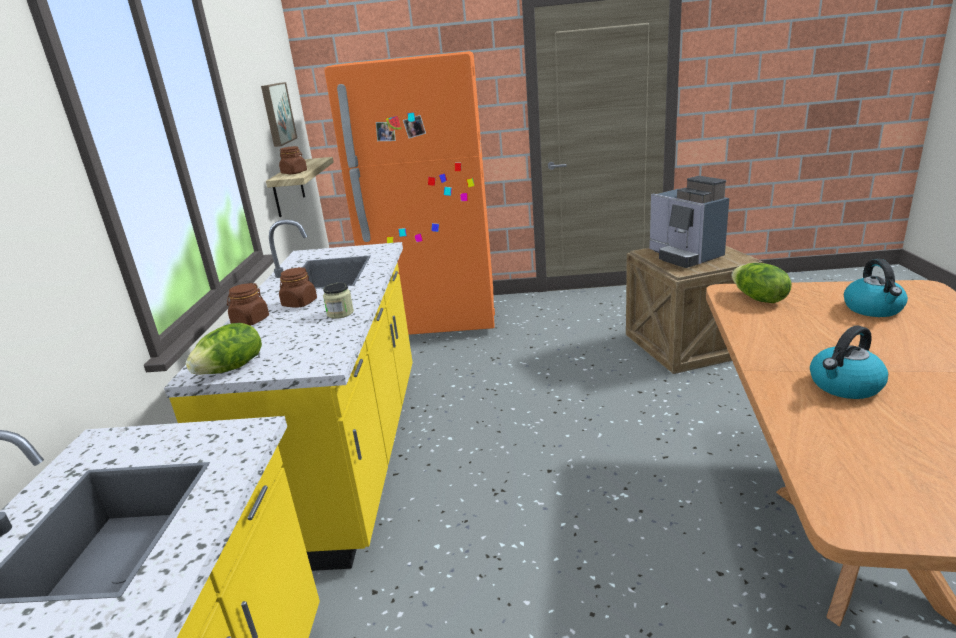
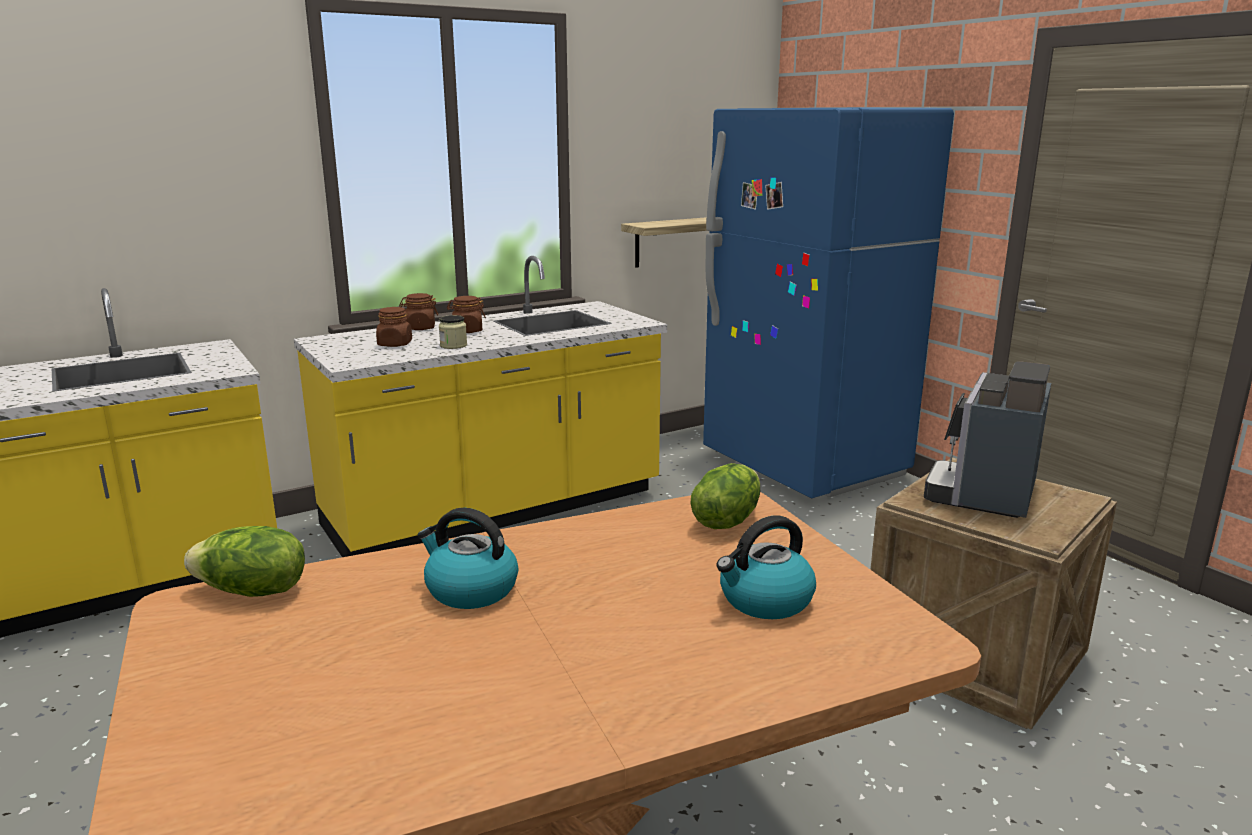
camera: 55 degrees right, 5 degrees down
(232, 368) = (329, 344): lettuce -> lettuce (252, 592)
(276, 114) = (690, 157): picture -> none
(294, 173) = (661, 223): brown jar -> brown jar (395, 344)
(437, 318) = (804, 464): orange fridge -> blue fridge

